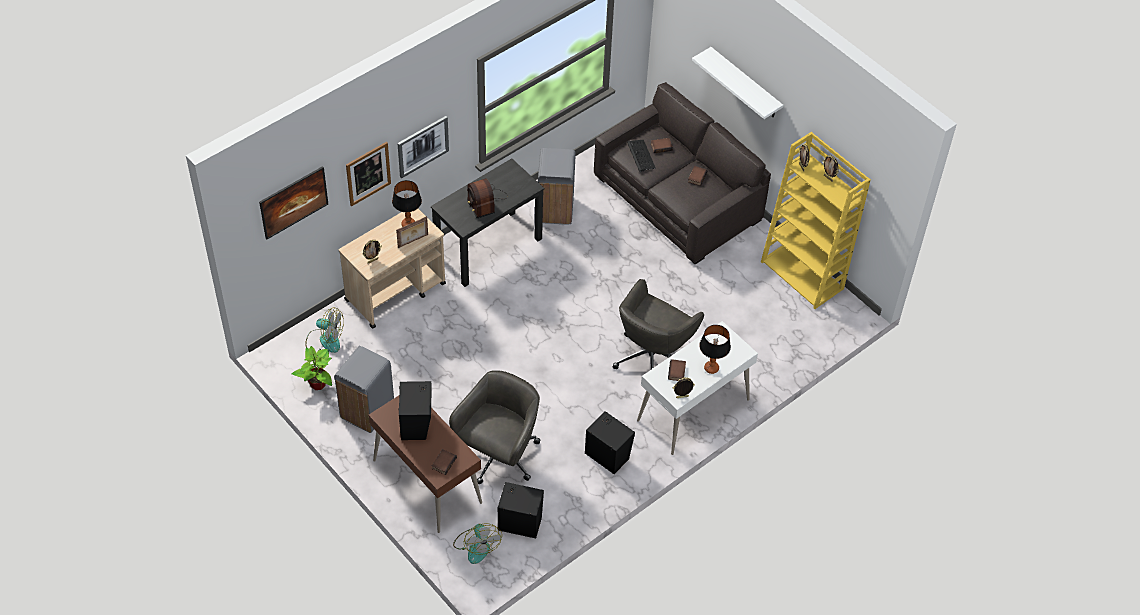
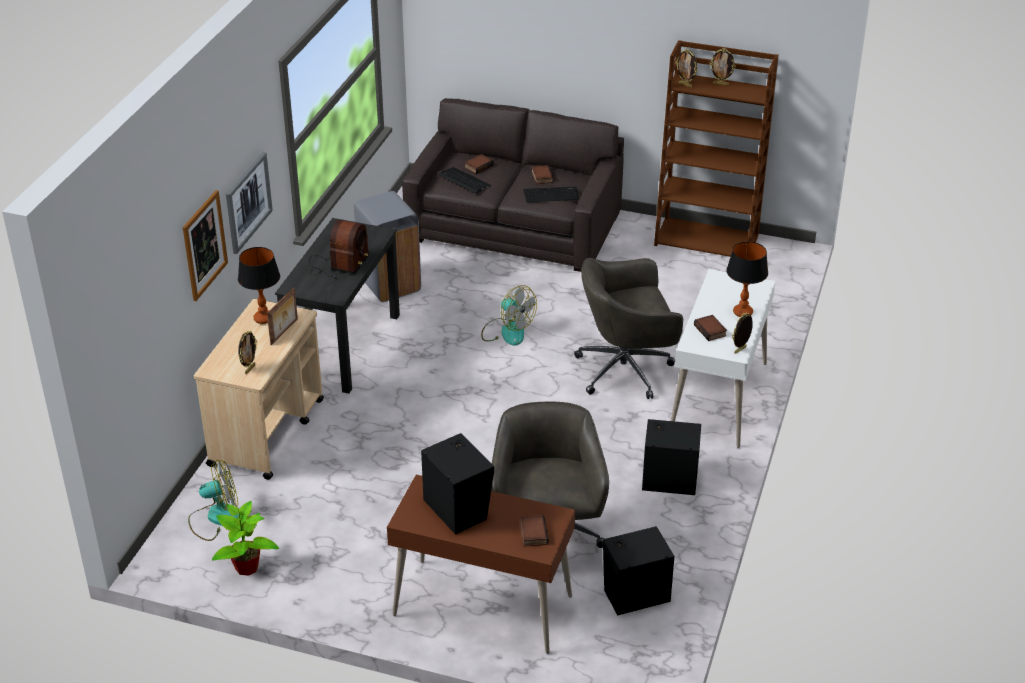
camera: 30 degrees left, 15 degrees down
(295, 211) = (142, 310): picture -> none
(366, 411) = (337, 567): grey trash can -> none
(476, 545) = (607, 644): fan -> fan (507, 331)
(485, 201) = (338, 265): radio -> radio turned 105 degrees counterclockwise
(652, 357) = (626, 370): grey office chair -> grey office chair turned 75 degrees clockwise
(689, 197) = (551, 195): none -> keyboard
(745, 84) = (564, 34): white shelf -> none
(803, 275) = (707, 240): yellow bookcase -> brown bookcase

